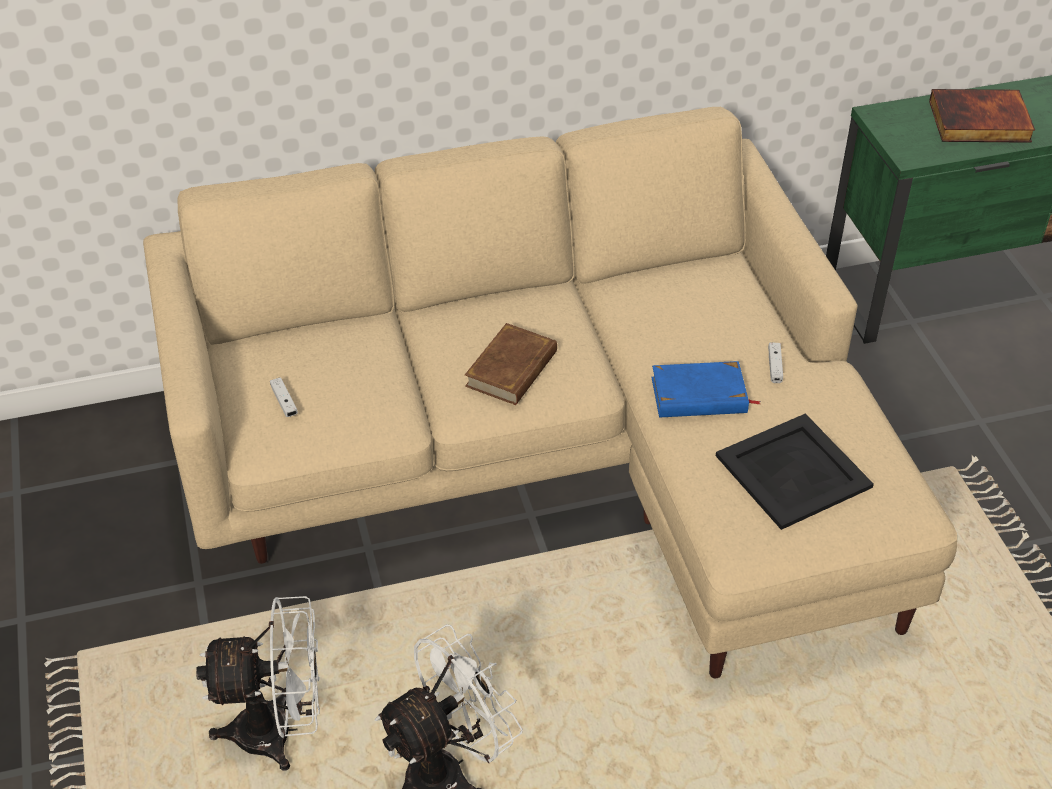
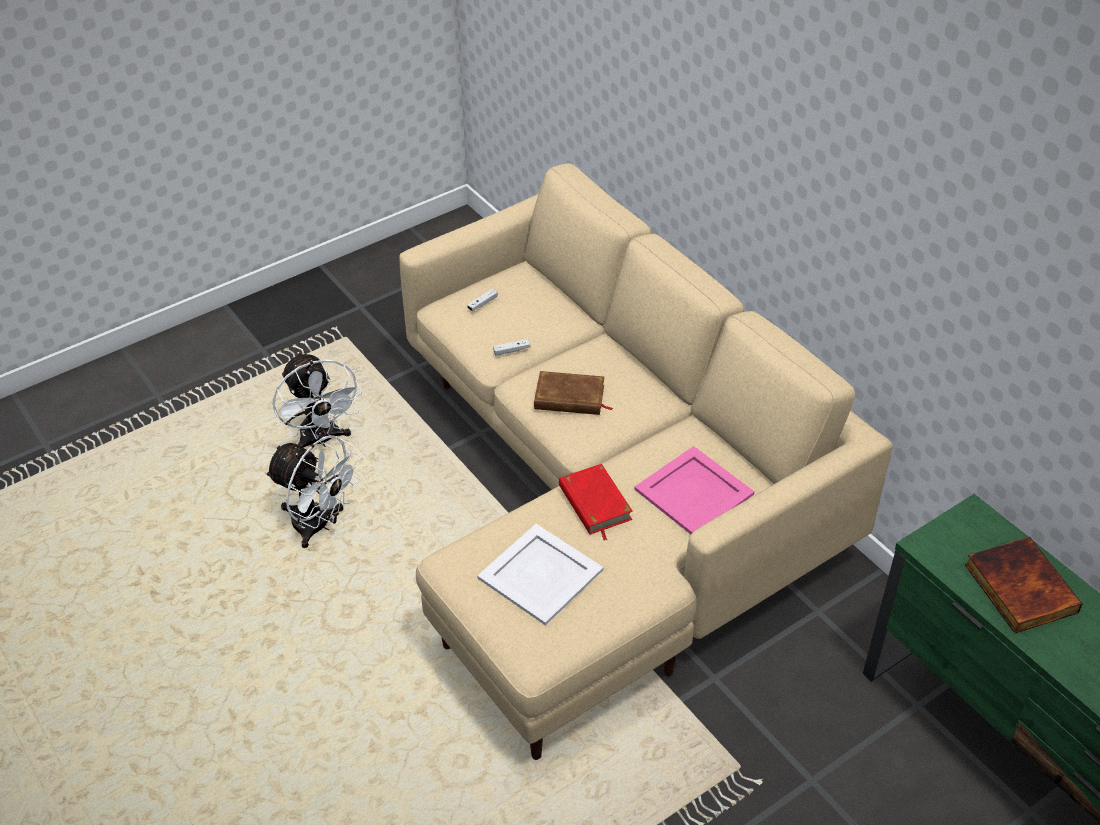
camera: 70 degrees right, 0 degrees up
(699, 396) = (594, 503): blue book -> red book
(713, 314) = (693, 491): none -> pink tray
(774, 366) = (652, 541): white game controller -> white game controller (511, 350)
(791, 471) = (540, 573): black tray -> white tray

